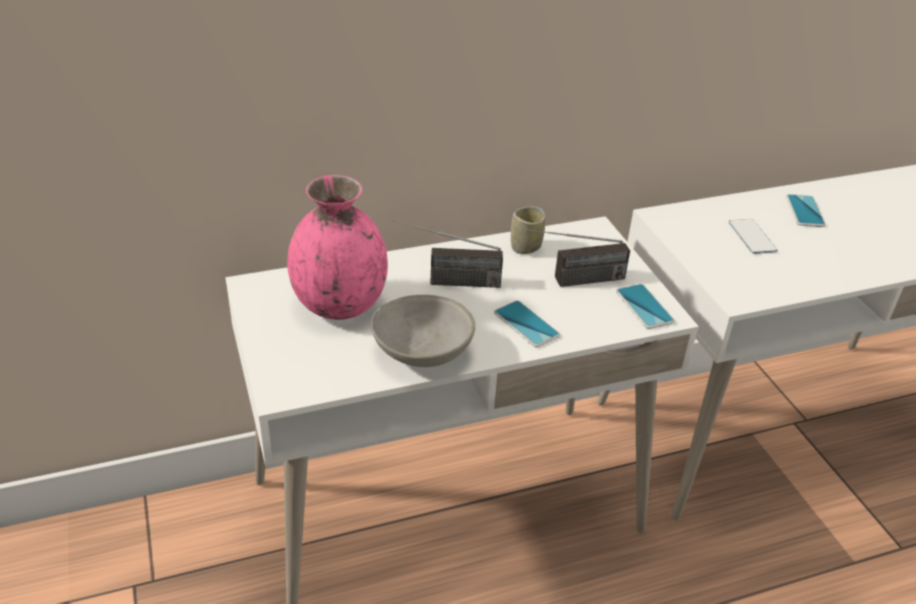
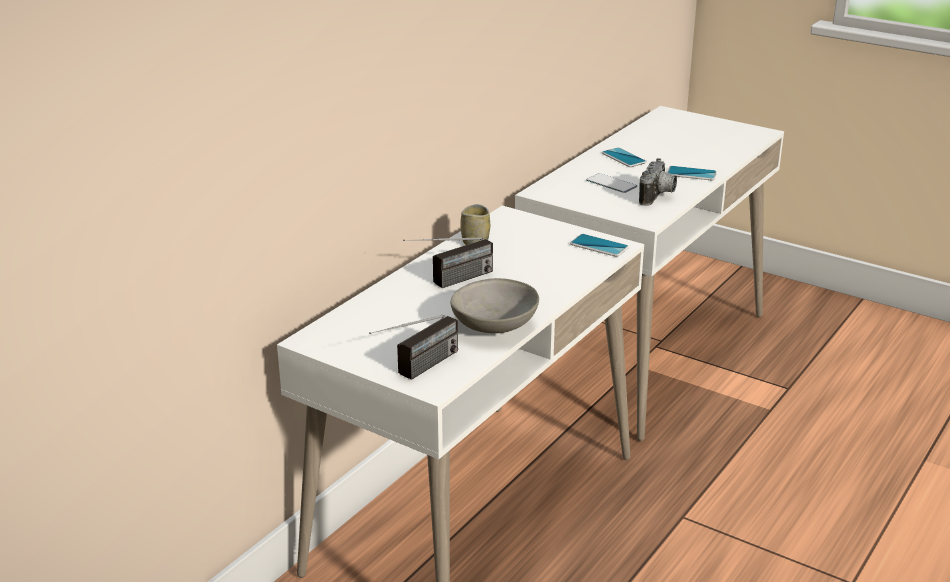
camera: 35 degrees left, 10 degrees down
(339, 305) = (394, 325): pink vase -> none
(526, 324) = (540, 284): phone -> phone (691, 174)
(572, 281) = (534, 249): radio -> radio (417, 371)
(786, 274) = (658, 197): none -> camera

